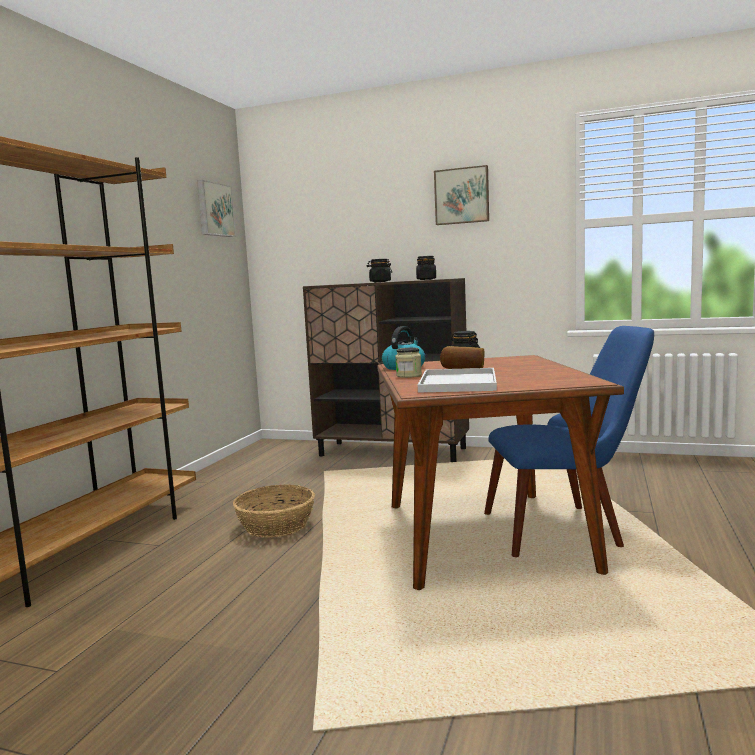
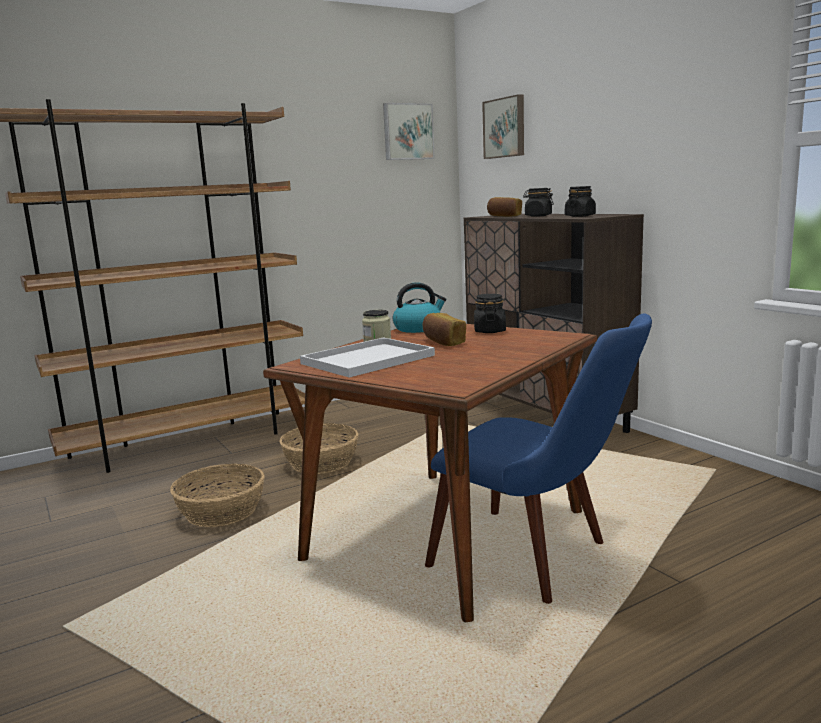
camera: 40 degrees right, 5 degrees up
(261, 587) = (222, 511): none -> basket
(344, 283) = (504, 216): none -> bread
(462, 196) = (649, 102): picture -> picture (505, 128)

